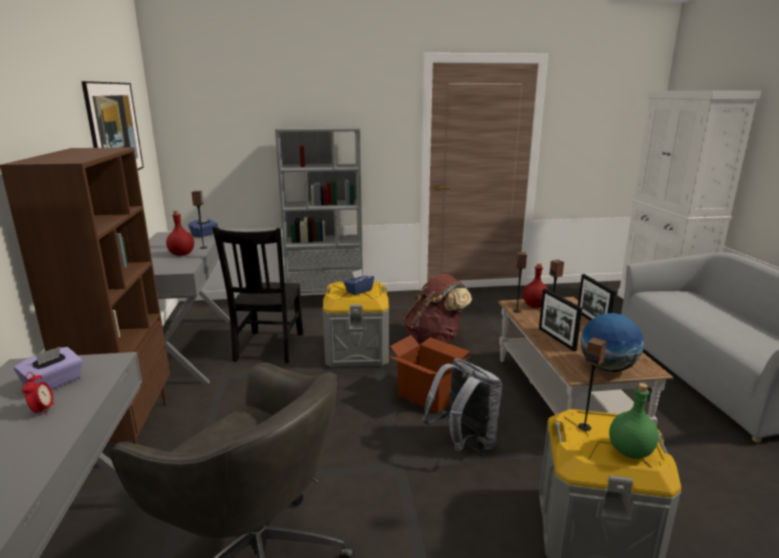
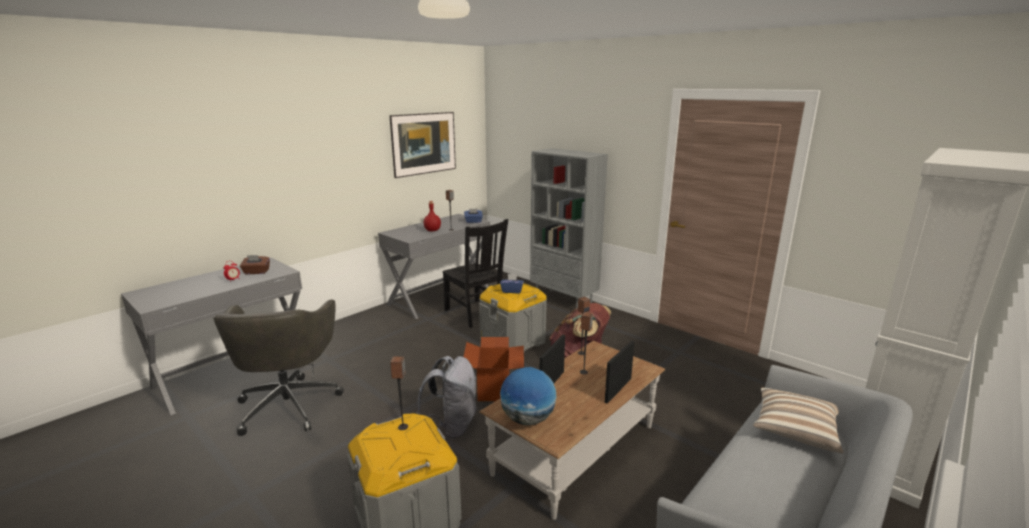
camera: 50 degrees right, 0 degrees up
(54, 384) = (256, 272): purple tissue box -> brown tissue box
(129, 430) = (353, 324): brown bookcase -> none
(268, 348) = (475, 314): black chair -> black chair turned 90 degrees counterclockwise
(534, 306) = (606, 357): red bottle -> none
(631, 452) = (385, 453): green bottle -> none
(681, 298) = (795, 430): none -> pillow

